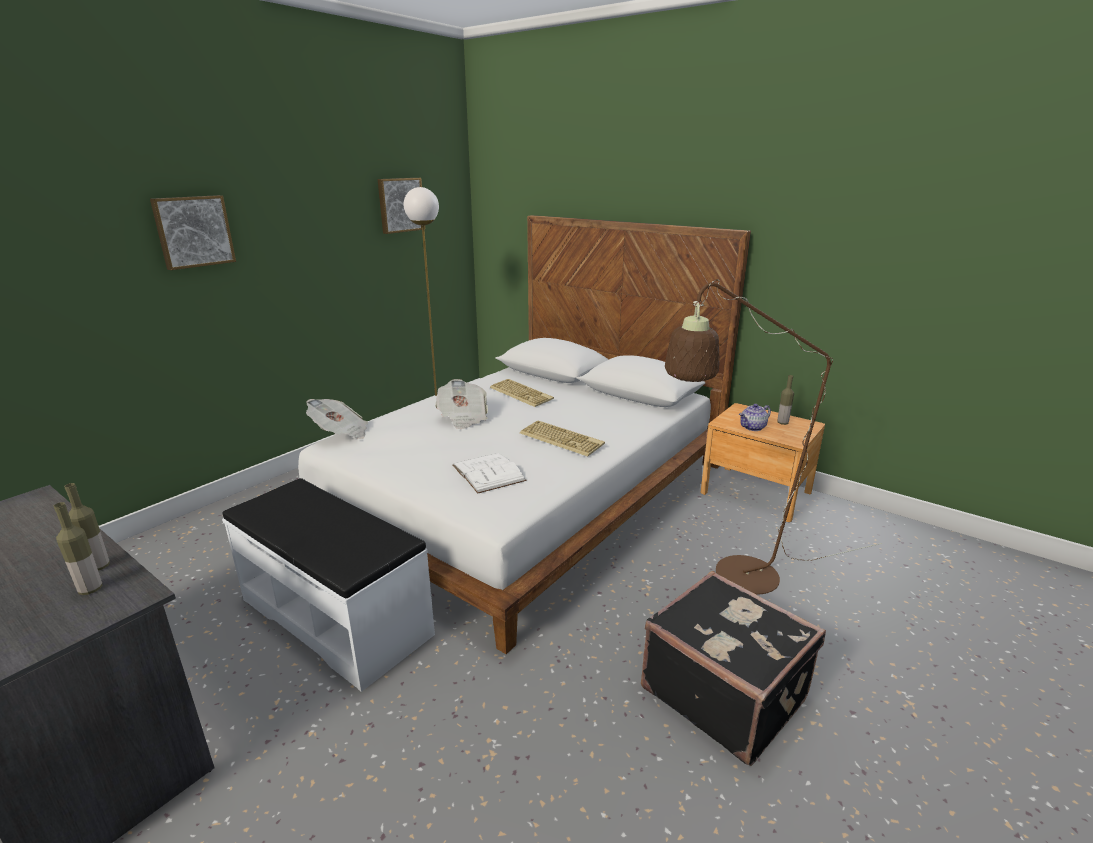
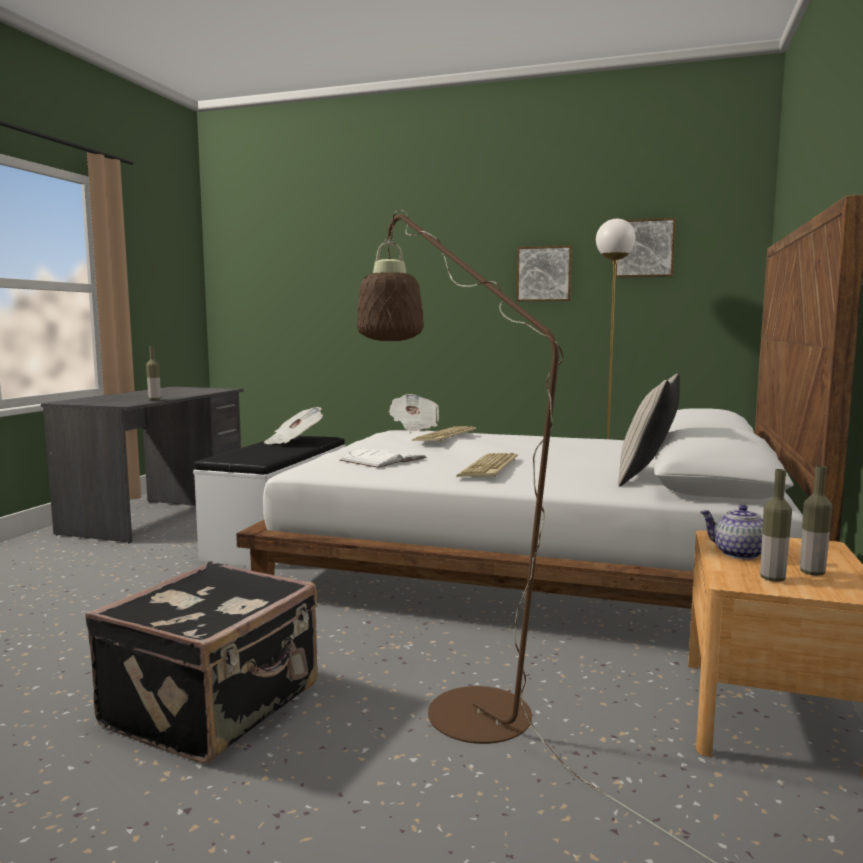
camera: 70 degrees right, 15 degrees down
(90, 589) = (132, 401): bottle -> bottle (772, 579)
(193, 231) = (428, 263): picture -> picture (544, 274)
(463, 418) = (491, 441): newspaper -> newspaper (294, 441)
(522, 393) = (597, 449): keyboard -> keyboard (446, 436)
(616, 402) = (648, 476): none -> beige pillow

